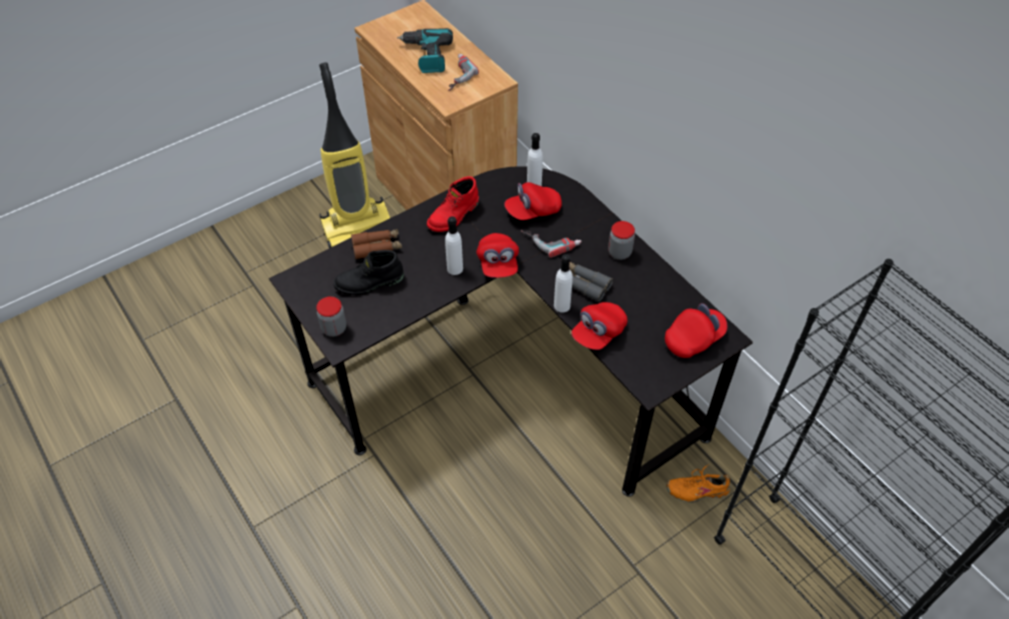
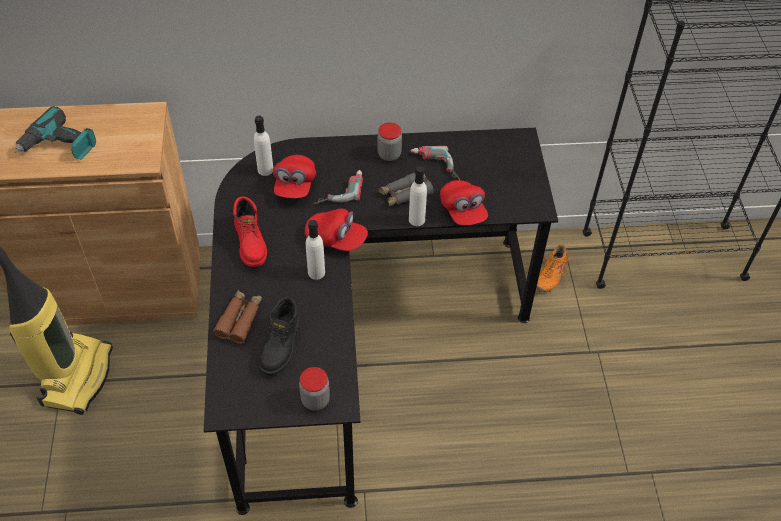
camera: 60 degrees left, 0 degrees up
(455, 75) = (109, 138): power drill -> power drill (434, 167)
(694, 339) = (510, 158): red cap -> none

